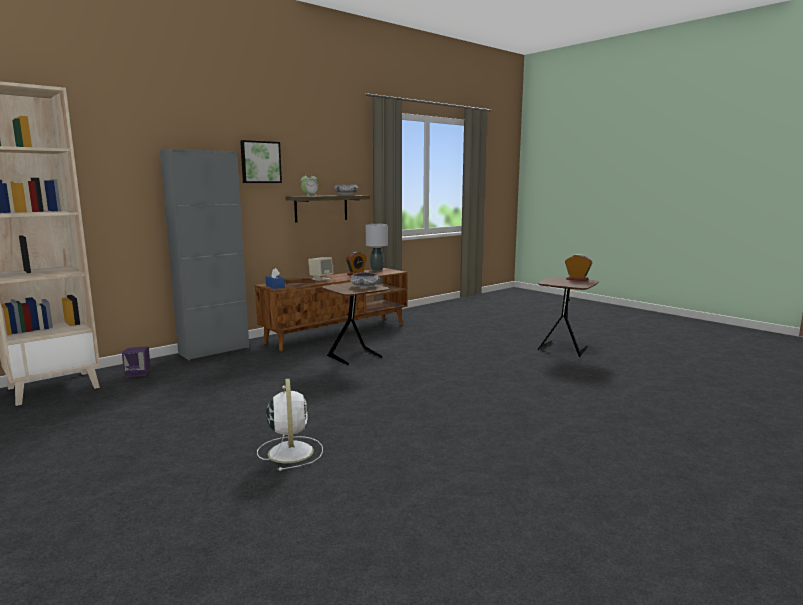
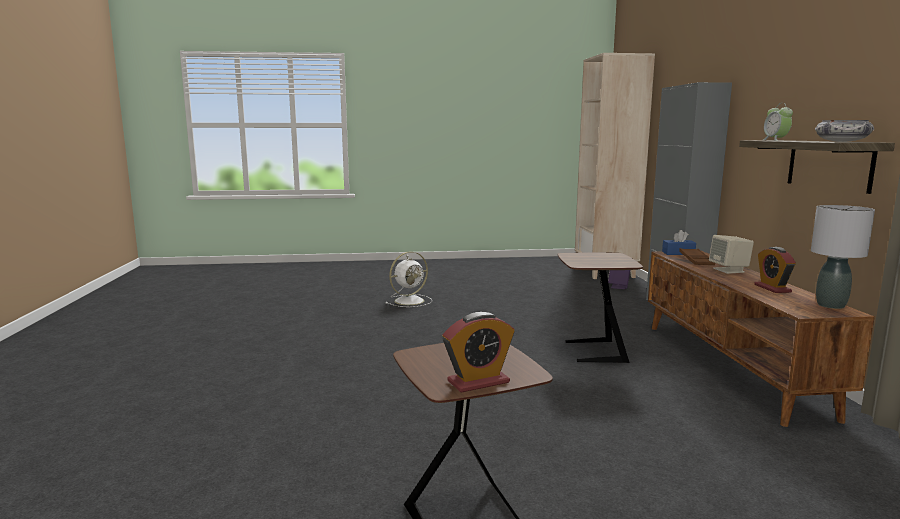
camera: 125 degrees right, 0 degrees up
(260, 162) = (764, 90): picture -> none
(290, 451) = (410, 301): white fan -> white fan turned 60 degrees counterclockwise
(365, 286) = (596, 262): bowl -> none

